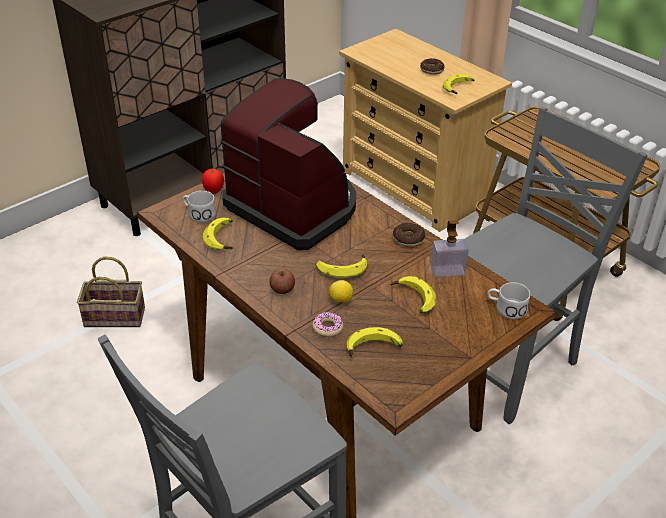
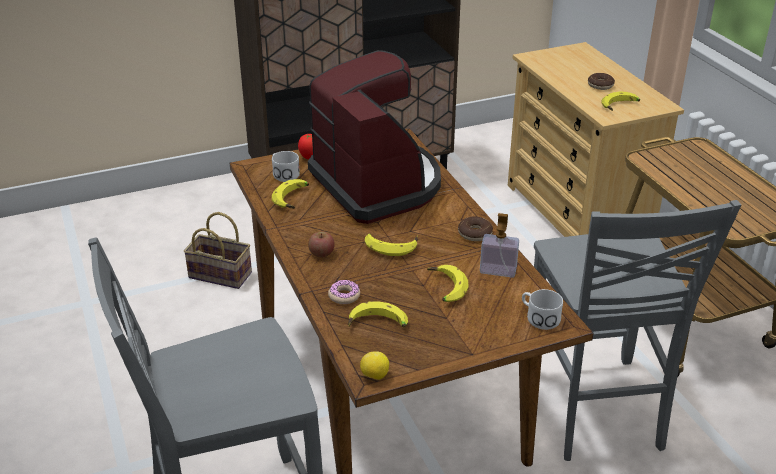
camera: 20 degrees right, 5 degrees down
(340, 301) = (371, 275): lemon -> lemon (374, 376)
(508, 366) = (594, 410): grey chair -> grey chair turned 105 degrees clockwise

